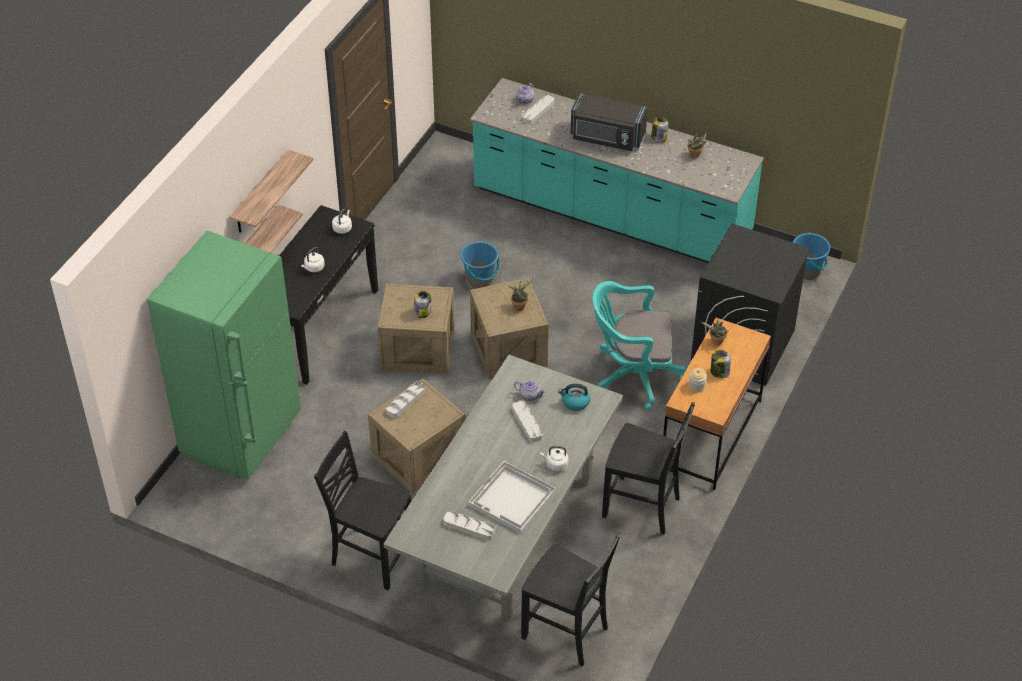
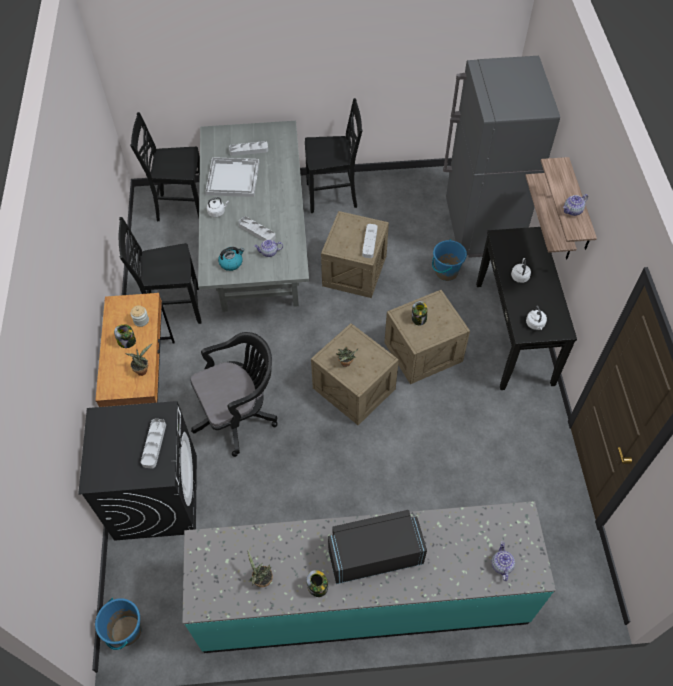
camera: 150 degrees right, 10 degrees up
(242, 436) = (481, 228): green fridge -> grey fridge
(282, 174) = (572, 211): none -> teapot
(480, 279) = (428, 446): blue bucket -> blue bucket (446, 272)
(538, 111) = (474, 553): grey tray -> grey tray (154, 444)
(632, 375) = (239, 415): turquoise office chair -> black office chair

